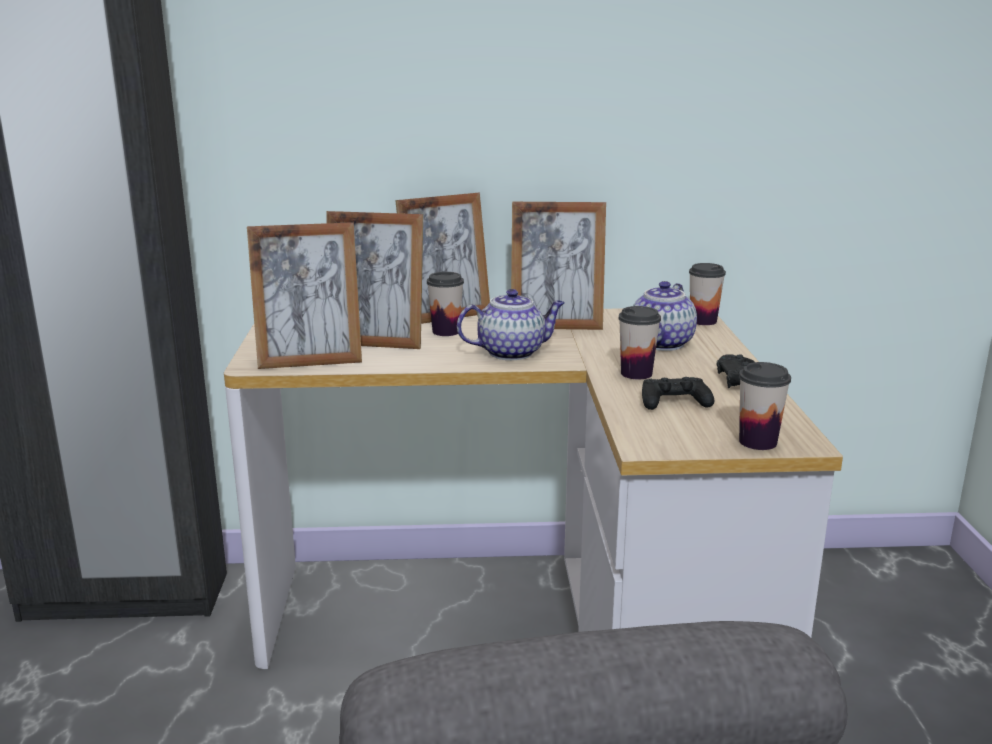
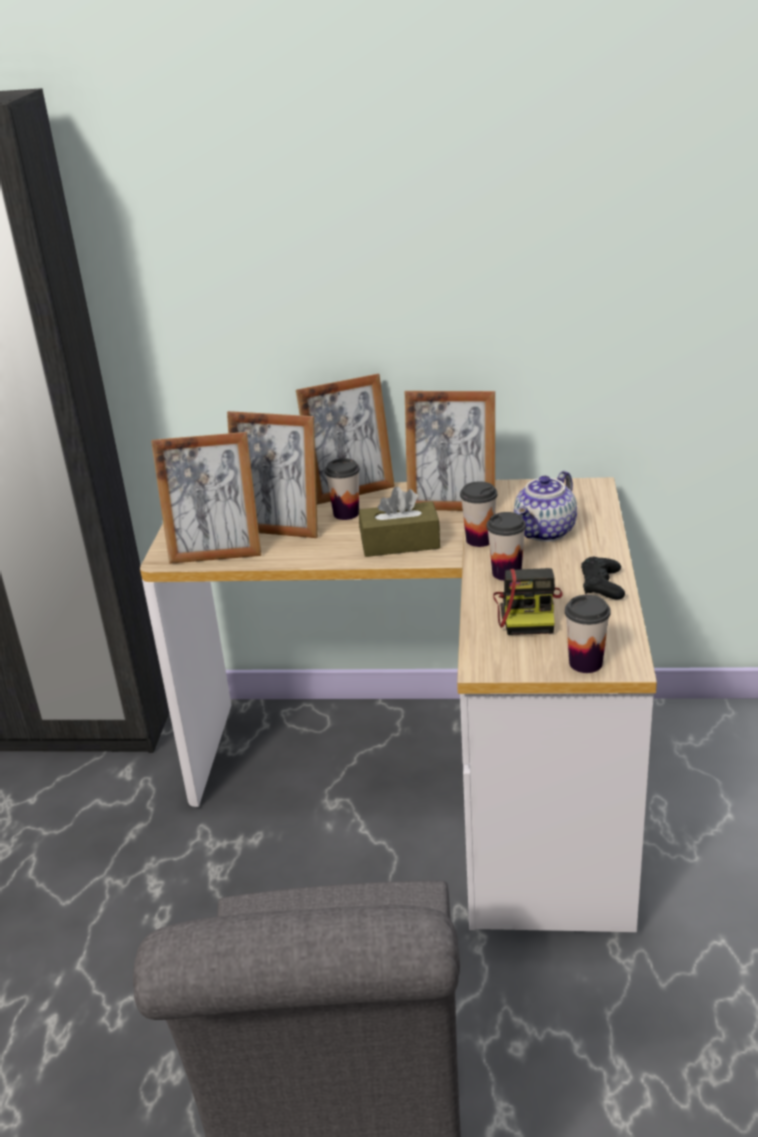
camera: 10 degrees right, 10 degrees up
(512, 352) = (400, 543): teapot -> brown tissue box
(674, 402) = (528, 611): black game controller -> camera
(703, 321) = (598, 498): cup -> cup (479, 540)

